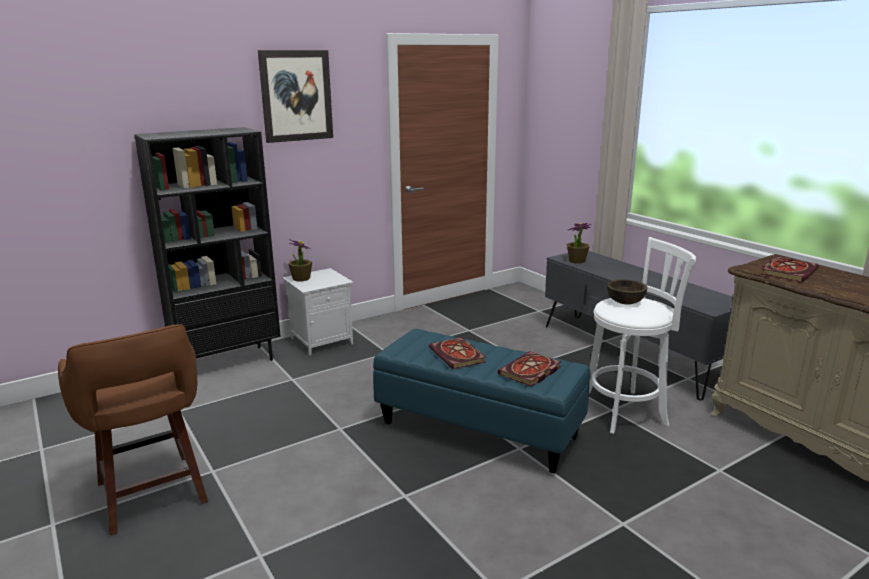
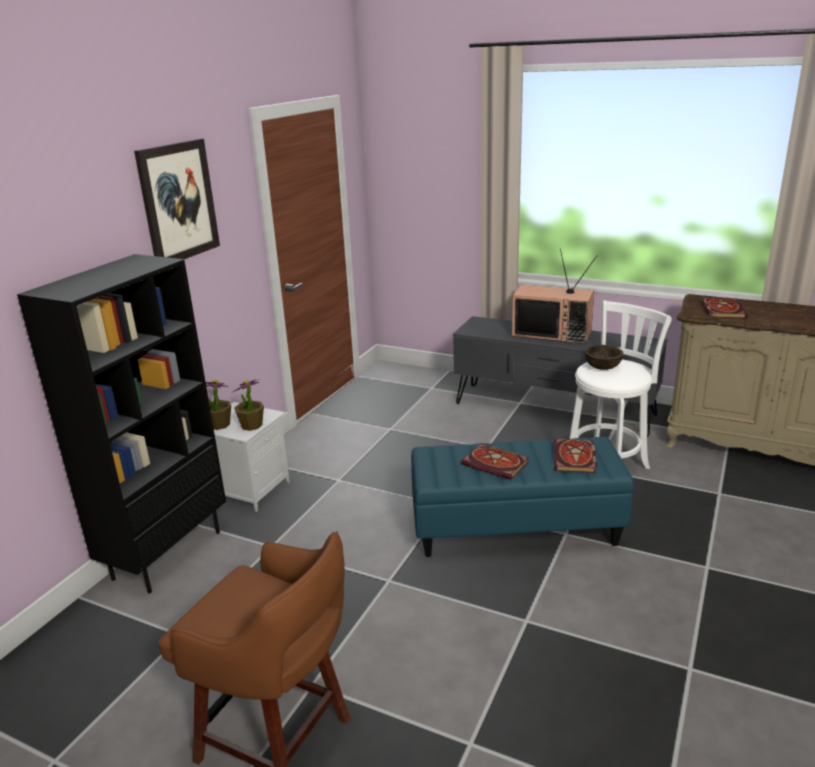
camera: 30 degrees left, 5 degrees up
(576, 261) = (484, 331): potted plant -> potted plant (251, 425)
(638, 275) = (553, 333): none -> television

